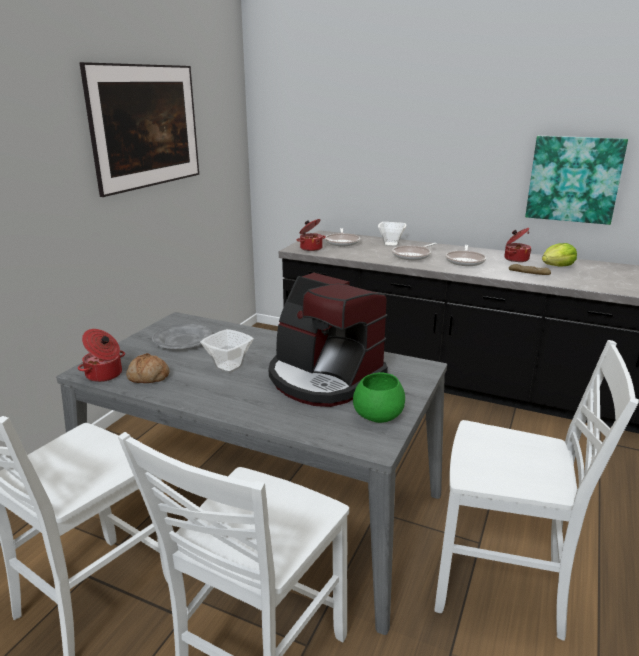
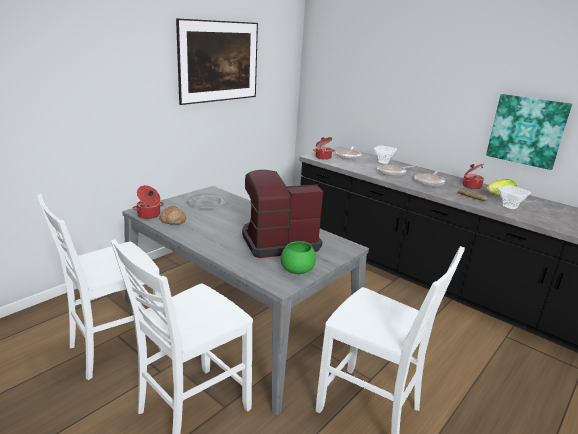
camera: 15 degrees right, 0 degrees up
(227, 367) = (223, 224): bowl -> bowl (509, 207)
(323, 378) = (278, 241): coffee machine -> coffee machine turned 105 degrees clockwise

